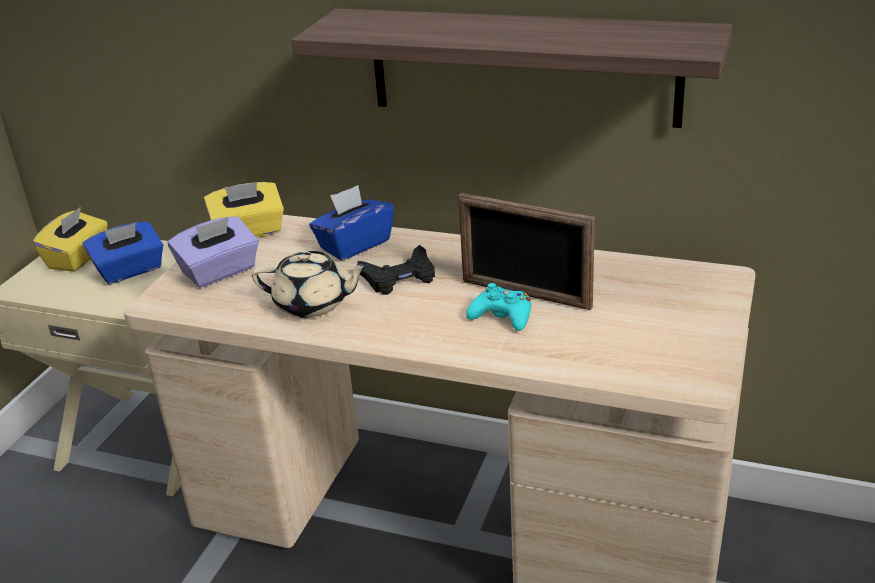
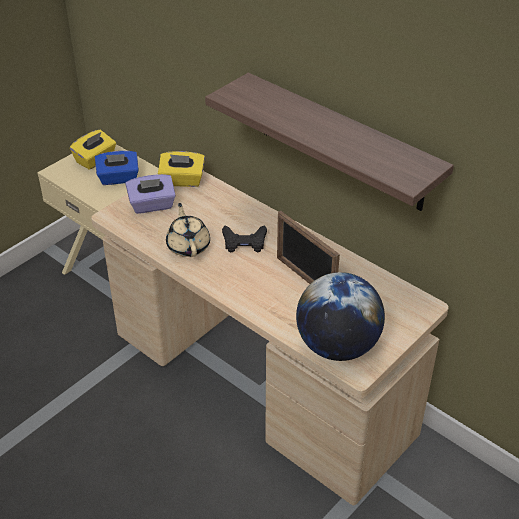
camera: 20 degrees right, 10 degrees up
(313, 304) = (188, 246): beige teapot -> beige teapot turned 135 degrees counterclockwise
(354, 244) = (234, 210): blue tissue box -> none
(502, 316) = (282, 289): turquoise game controller -> none
(644, 361) = (337, 346): none -> globe

